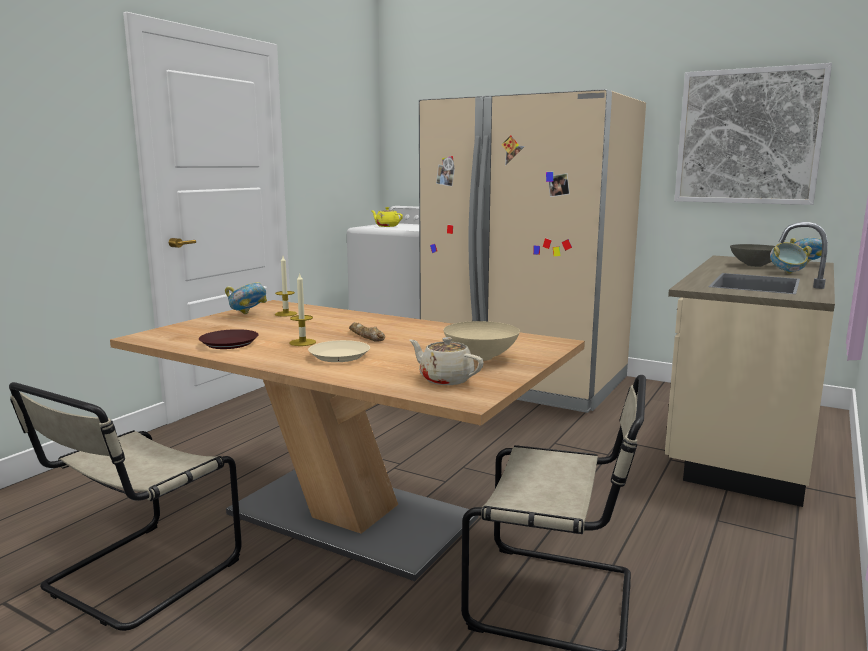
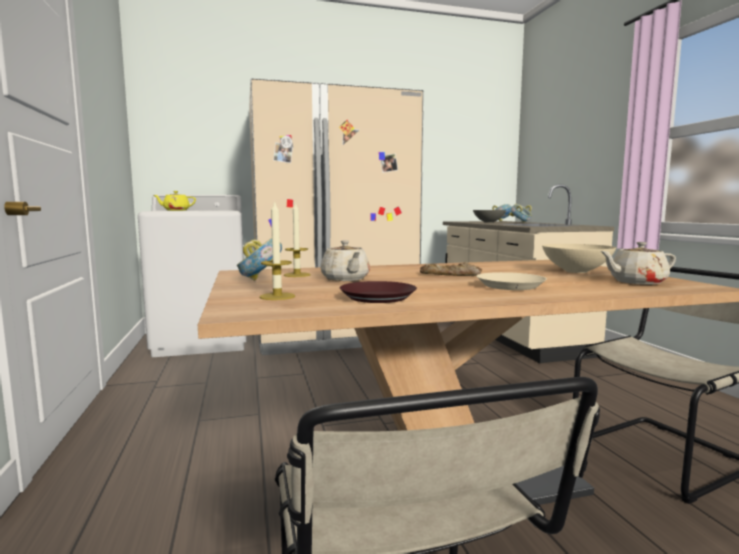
camera: 45 degrees left, 5 degrees down
(289, 324) = (345, 279): none -> beige teapot
(302, 342) = (432, 285): candle -> candle (277, 296)
(748, 137) = (449, 143): picture -> none

